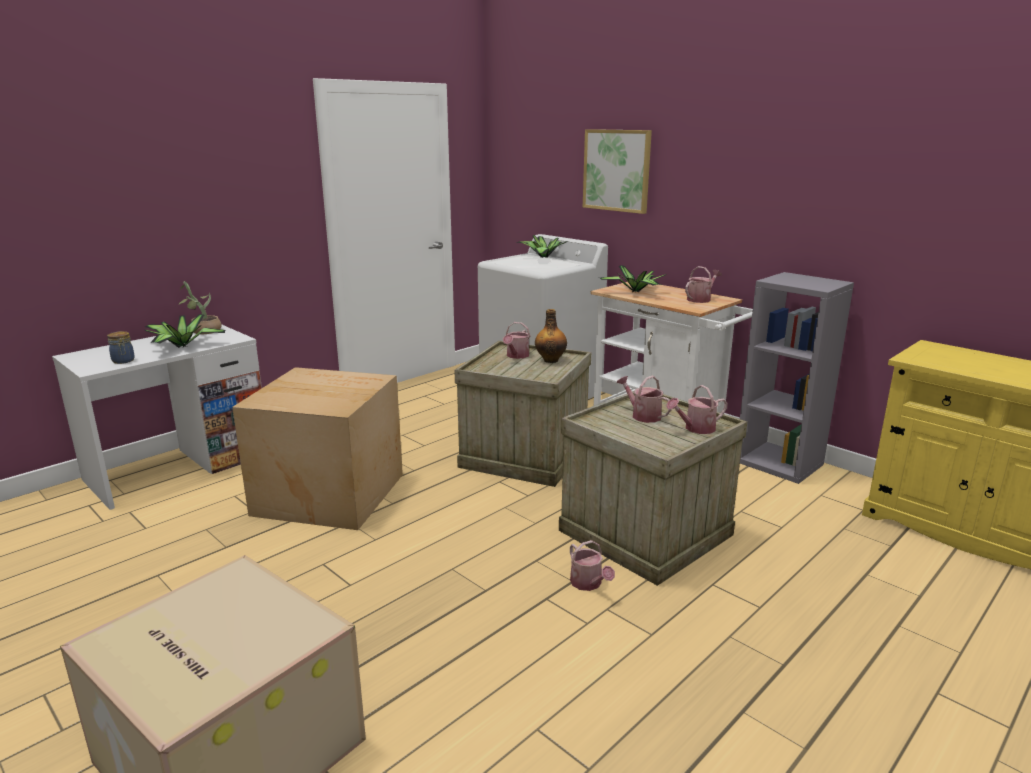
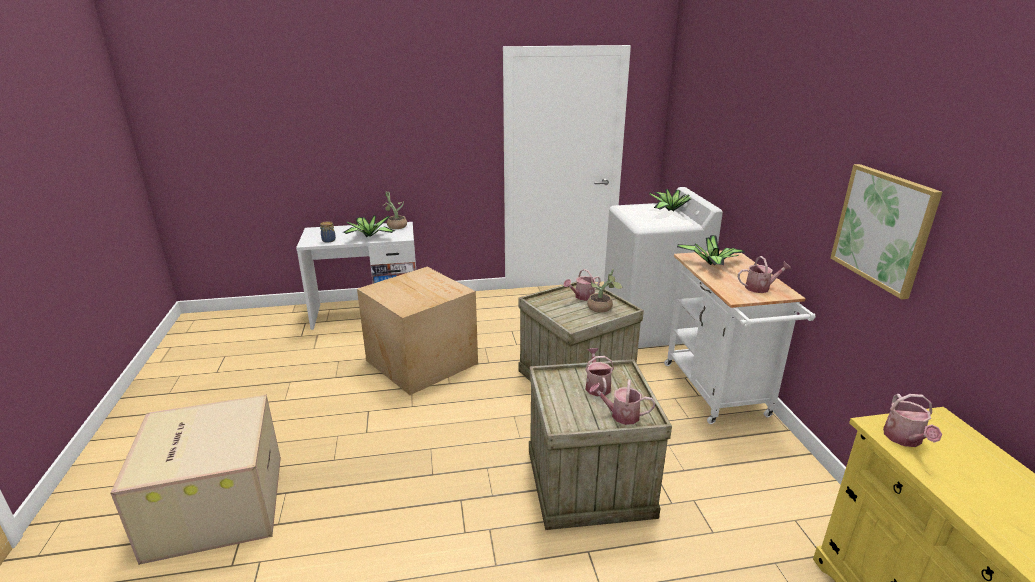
camera: 35 degrees right, 5 degrees up
(550, 360) = (602, 308): bottle -> potted plant
(588, 584) = (499, 503): watering can -> watering can (904, 439)
(617, 170) = (740, 143): picture -> picture (883, 228)
(780, 463) = (793, 471): grey bookcase -> none

